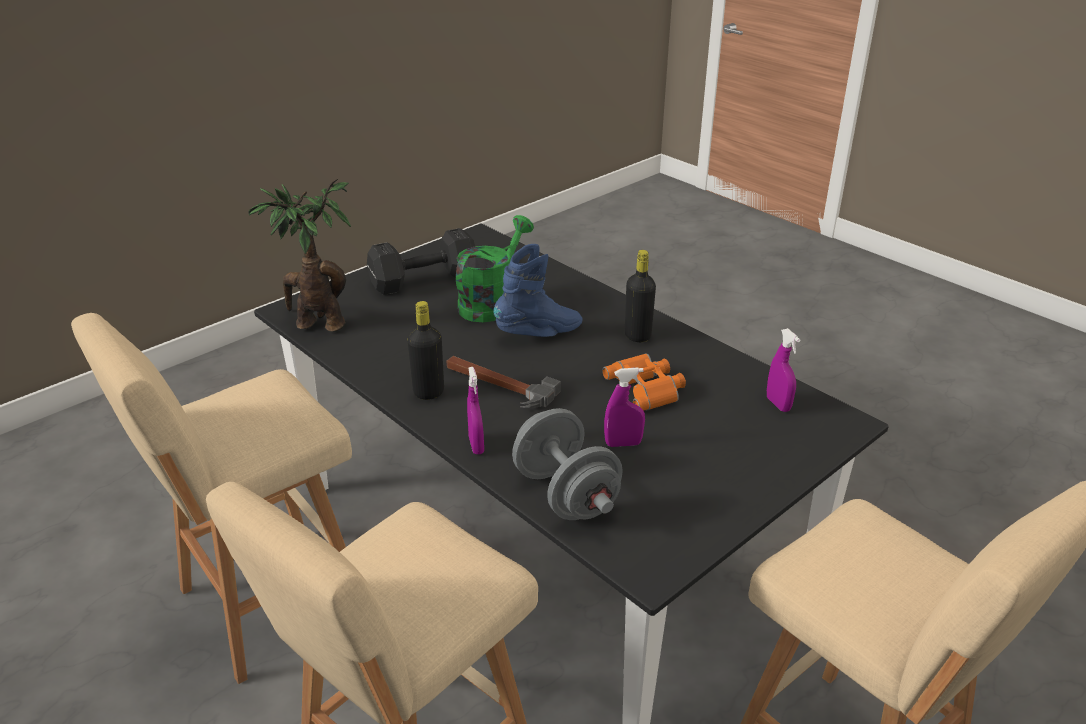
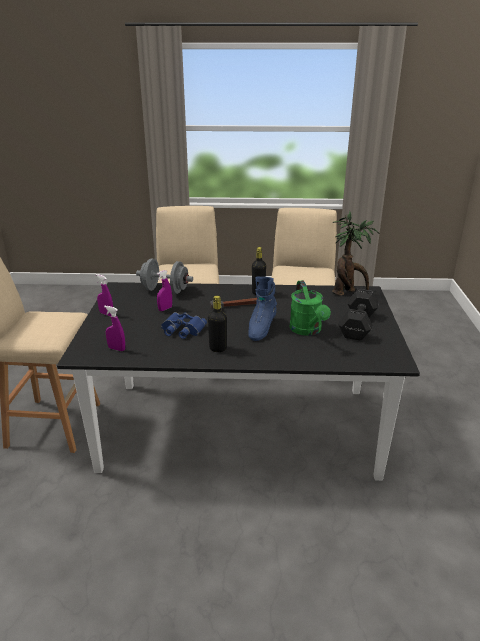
camera: 135 degrees right, 5 degrees down
(476, 445) = (213, 288): purple spray bottle -> purple spray bottle (106, 314)
(647, 387) = (182, 330): orange binoculars -> blue binoculars

